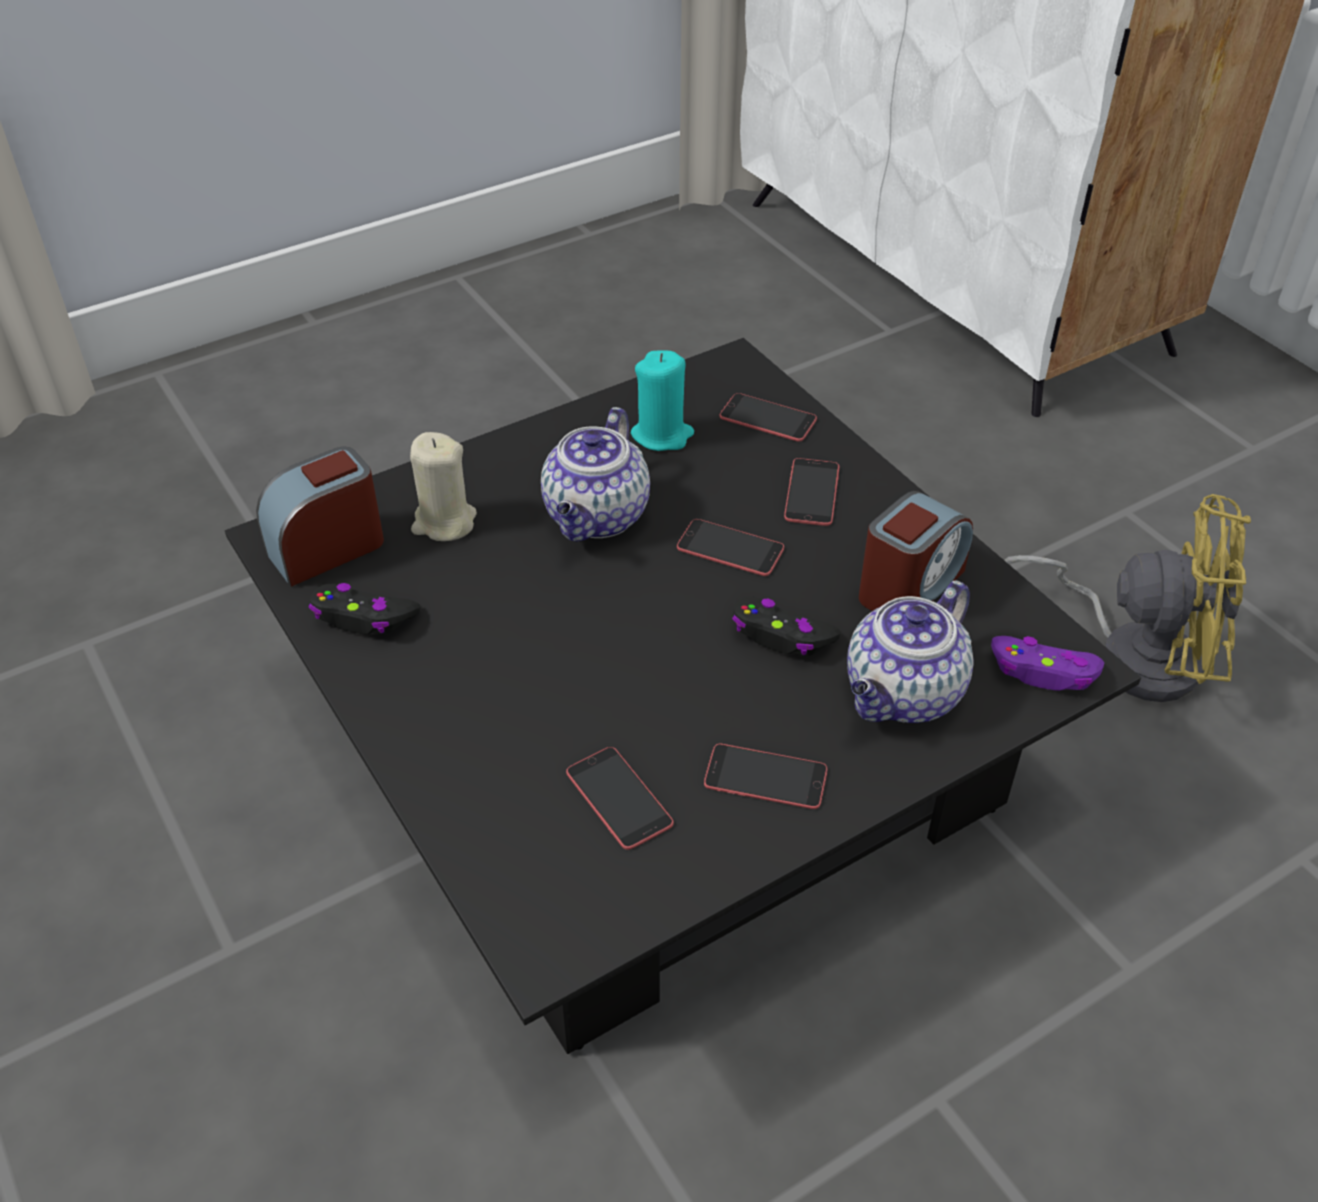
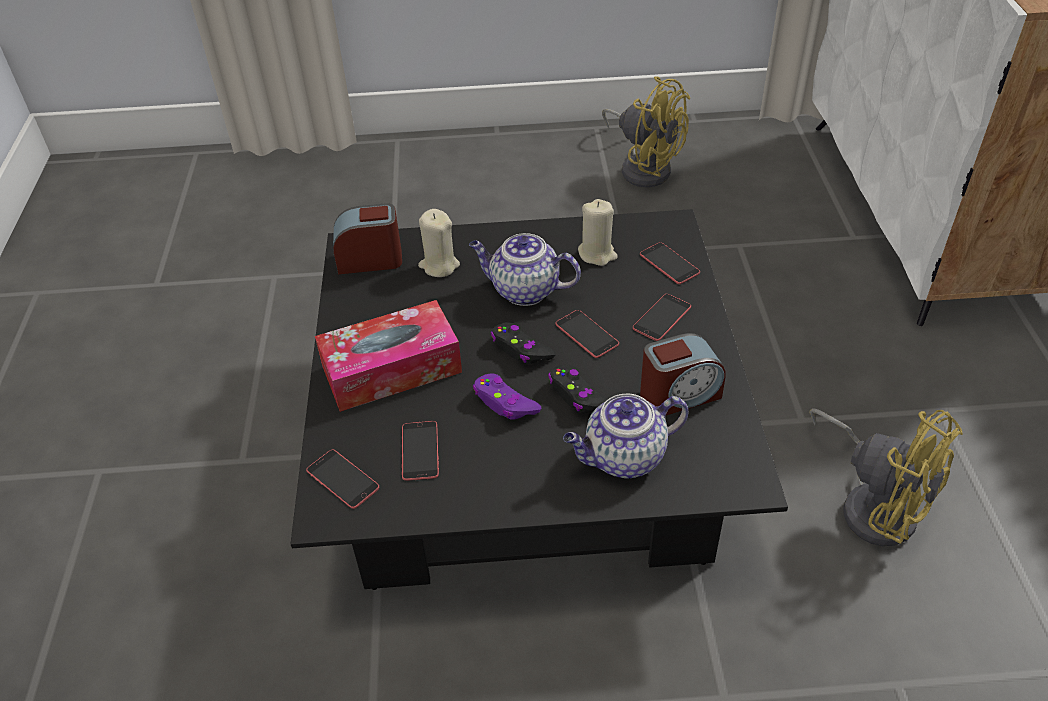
camera: 30 degrees right, 0 degrees up
(363, 618) = (361, 303): black game controller -> black game controller (521, 349)
(486, 697) = (391, 369): none -> tissue box
(563, 314) = (644, 167): none -> yellow fan
(597, 518) = (523, 290): teapot -> teapot turned 60 degrees clockwise
(662, 435) = (597, 254): turquoise candle -> beige candle
(765, 777) = (507, 472): phone -> phone (342, 479)
(1043, 672) = (724, 478): purple game controller -> purple game controller (505, 403)

